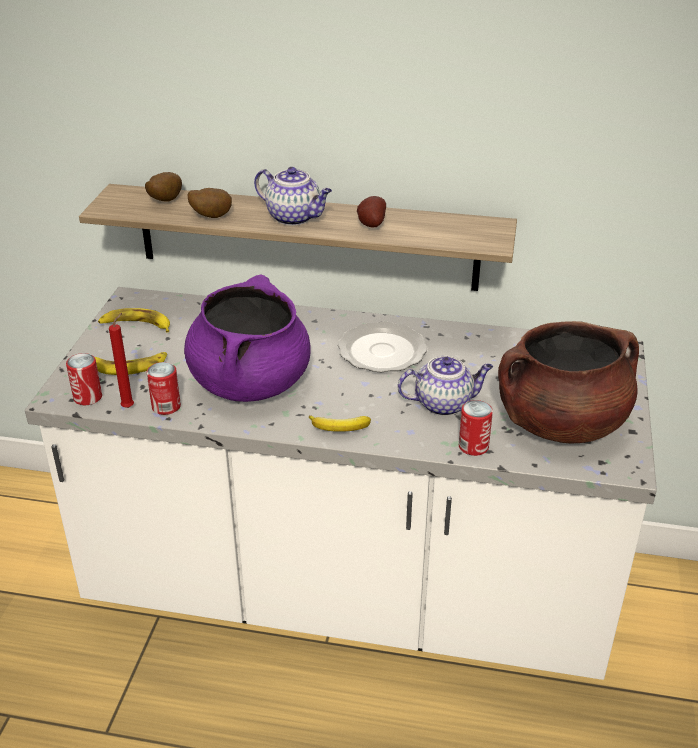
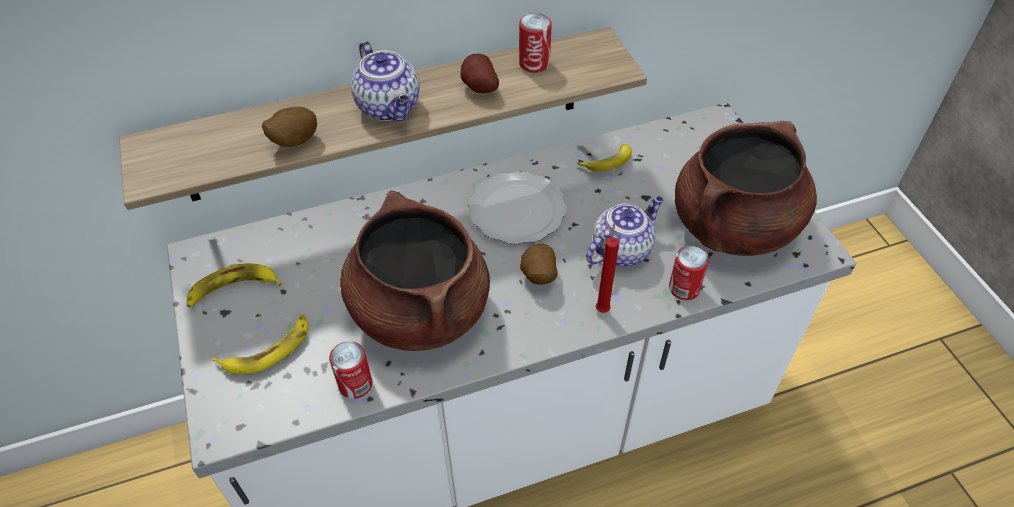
camera: 30 degrees left, 15 degrees up
(88, 397) = (256, 414): can -> can (534, 63)
(129, 406) = (314, 404): red candle -> red candle (602, 308)
(164, 201) = (216, 139): potato -> potato (538, 277)
(250, 382) = (419, 310): purple cooking pot -> brown cooking pot
(295, 217) = (390, 107): teapot -> teapot turned 60 degrees clockwise
(339, 428) = (551, 326): banana -> banana (608, 164)

